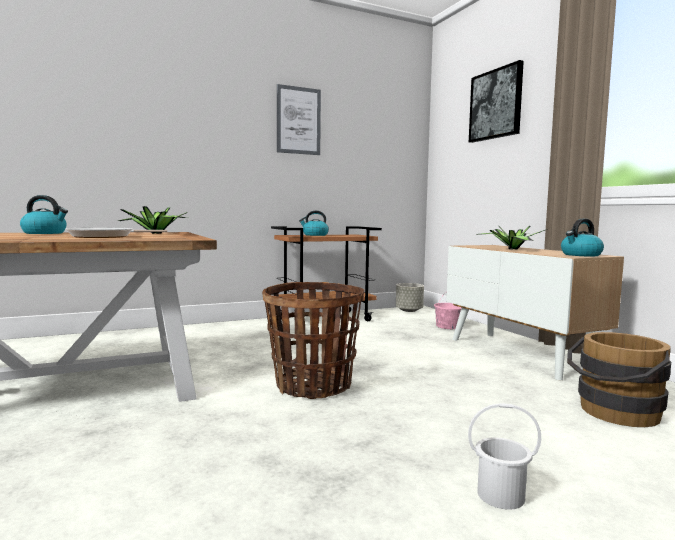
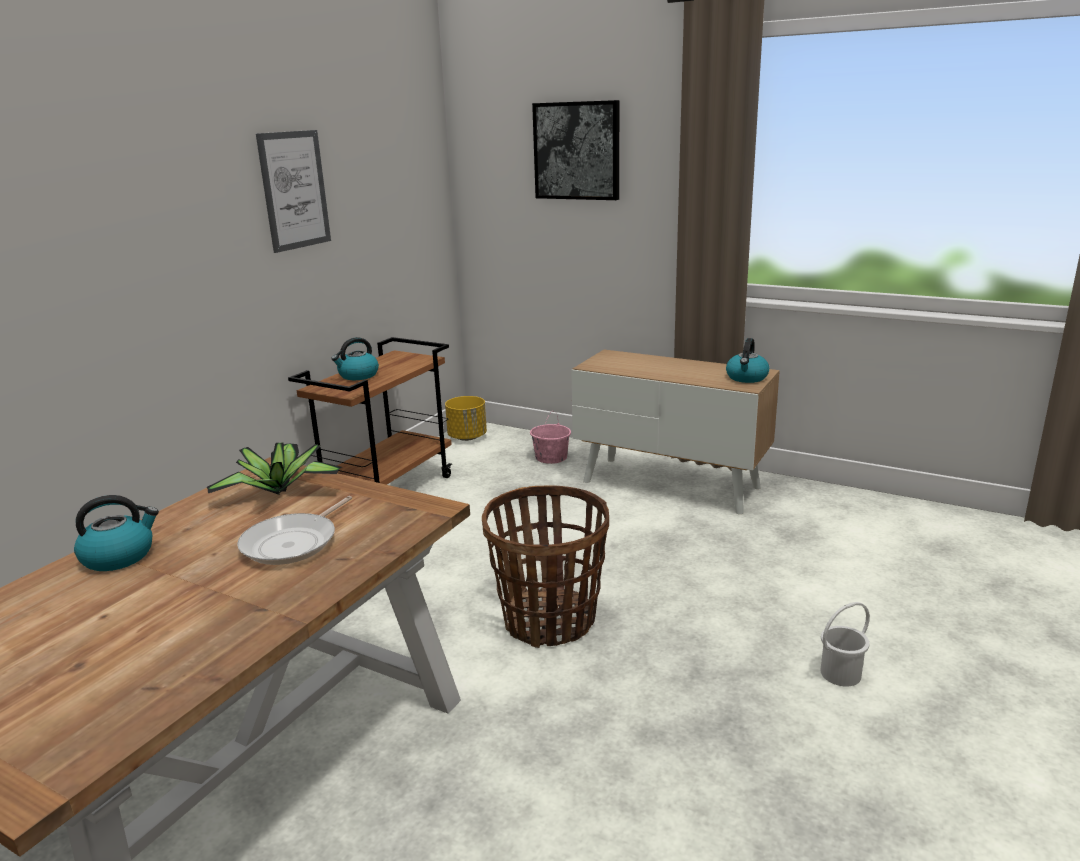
camera: 35 degrees left, 15 degrees up
(409, 310) = (467, 437): grey planter -> yellow planter
(511, 249) = (657, 370): potted plant -> none
(614, 413) = (818, 543): brown bucket -> none

